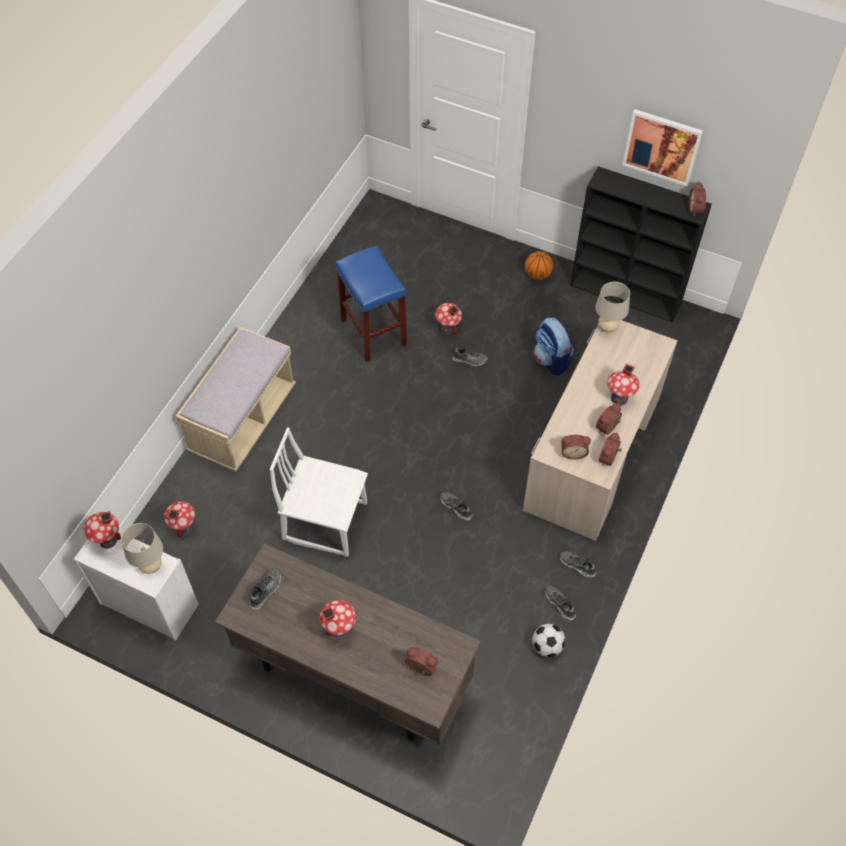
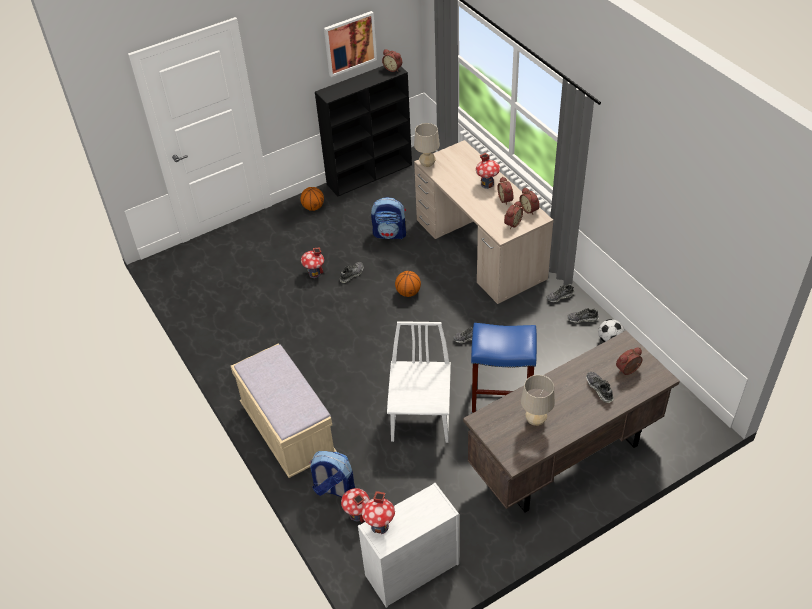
camera: 55 degrees left, 10 degrees down
(151, 566) = (427, 504): beige table lamp -> beige table lamp (535, 420)
(201, 493) = (333, 489): none -> backpack
(265, 590) = (506, 433): shoe -> shoe (599, 389)
(325, 520) = (422, 418): white chair -> white chair turned 135 degrees clockwise
(339, 629) = (568, 402): toy house -> none
(374, 333) = (280, 315): blue stool -> blue stool (502, 396)
(480, 421) = (408, 292): none -> basketball

